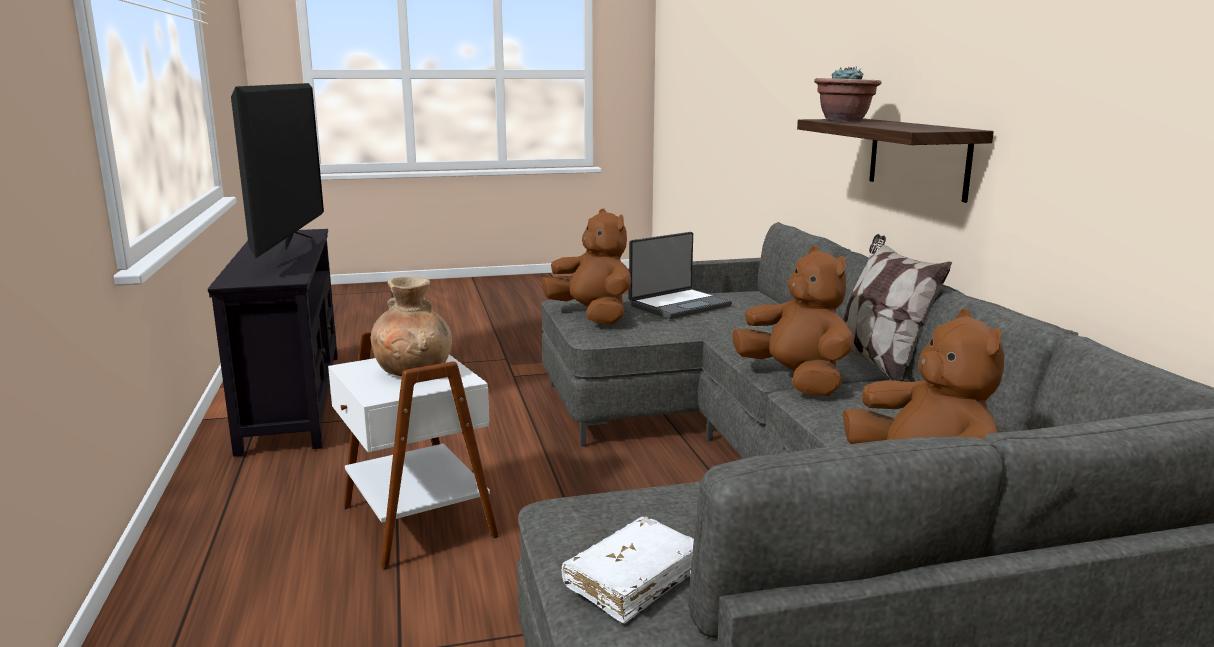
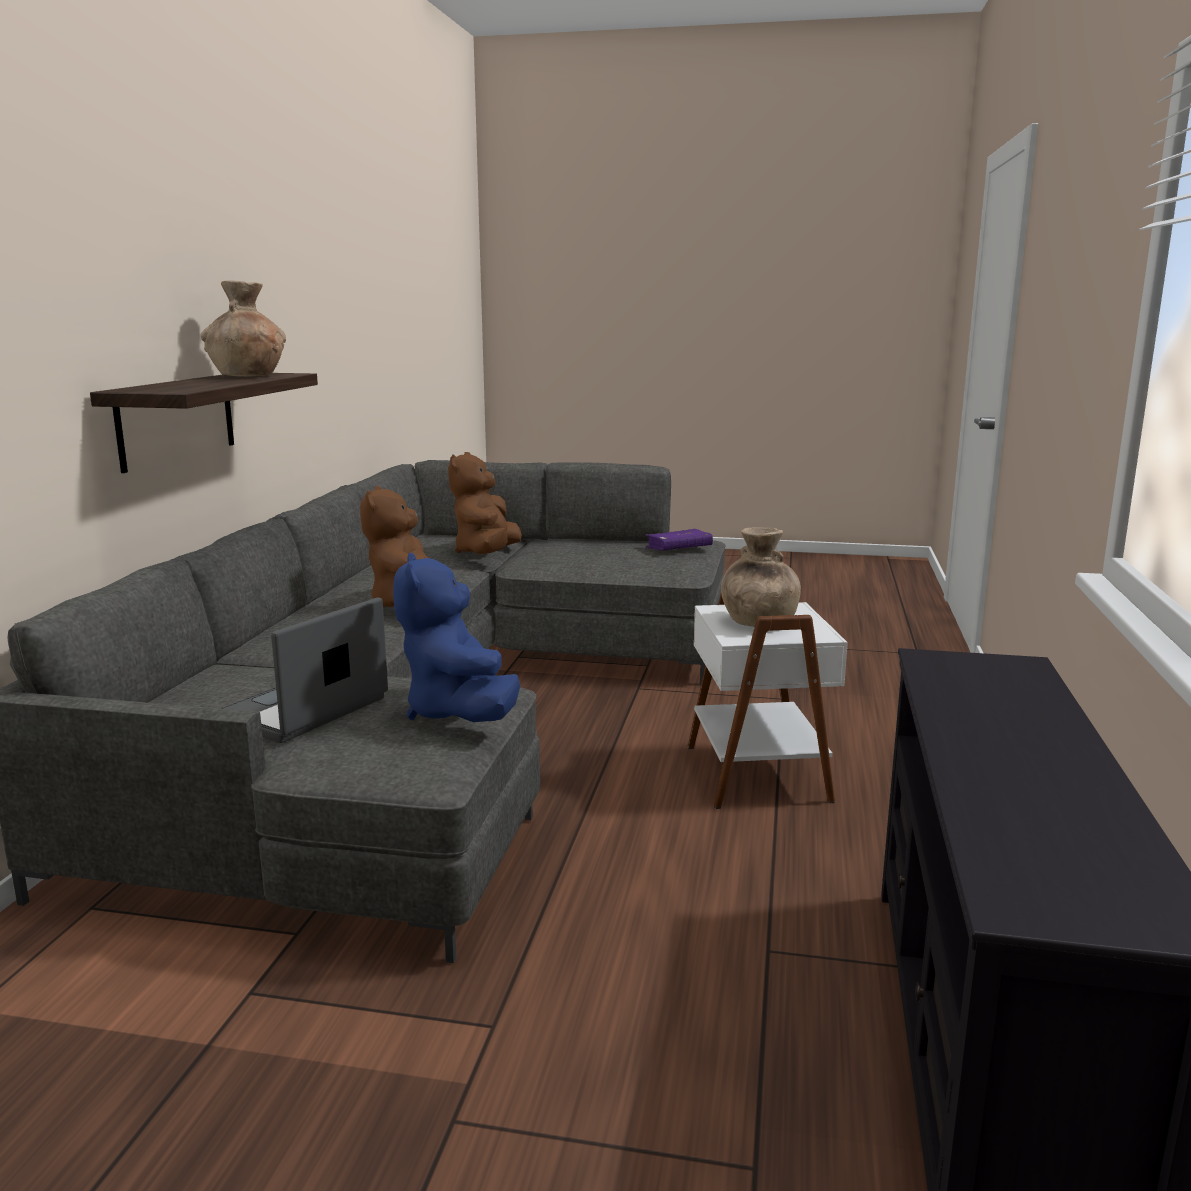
camera: 155 degrees left, 0 degrees up
(292, 252) = (985, 753): television -> none
(592, 316) = (458, 713): brown plush toy -> blue plush toy
(632, 580) = (679, 549): white book -> purple book
(679, 305) = (305, 710): laptop -> laptop turned 45 degrees counterclockwise
(844, 121) = (190, 386): potted plant -> none
(880, 365) = (308, 606): pillow -> none
(913, 127) = (248, 376): none -> brown vase

